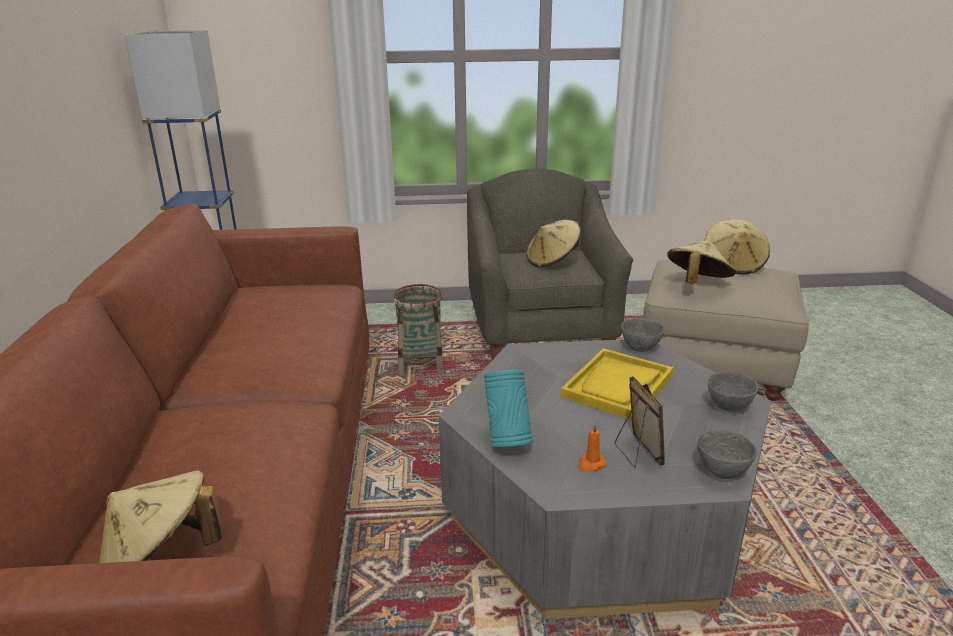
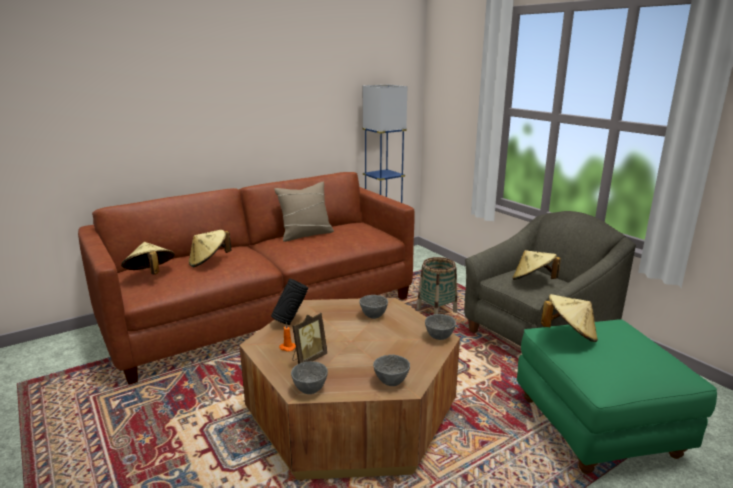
camera: 60 degrees right, 5 degrees down
(229, 337) = (306, 234): none -> beige pillow
(507, 441) = (290, 321): turquoise vase -> black vase
(549, 373) = (373, 316): none -> grey bowl
(598, 511) = (352, 413): grey coffee table -> brown coffee table
(618, 386) = (379, 339): yellow tray -> none
(713, 366) = (598, 428): beige ottoman -> green ottoman
(733, 265) = (641, 345): beige hat -> beige hat (209, 261)

